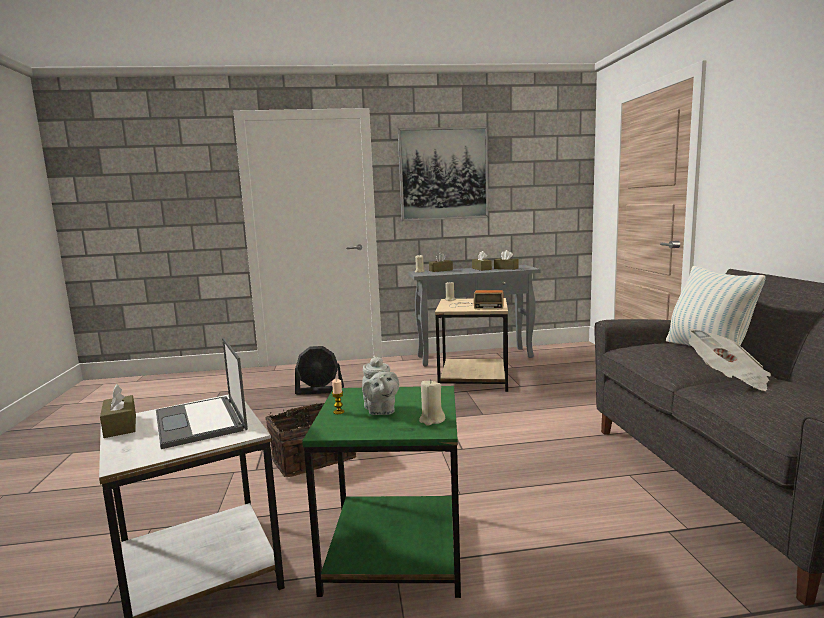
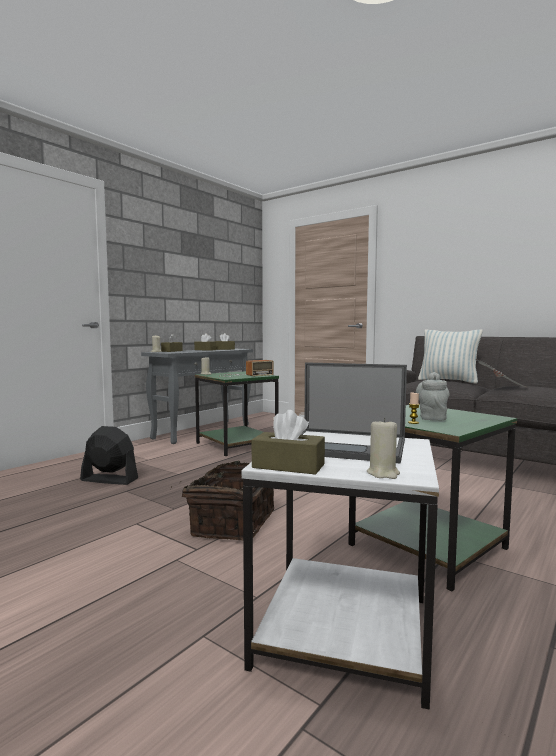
camera: 45 degrees left, 5 degrees down
(320, 391) = (109, 479): black fan -> black fan turned 120 degrees counterclockwise
(380, 410) = (432, 417): grey teapot -> grey teapot turned 105 degrees counterclockwise
(431, 420) = (474, 415): beige candle -> beige candle (383, 473)
(443, 174) = (167, 261): picture -> none
(474, 379) = (237, 444): beige side table -> green side table

